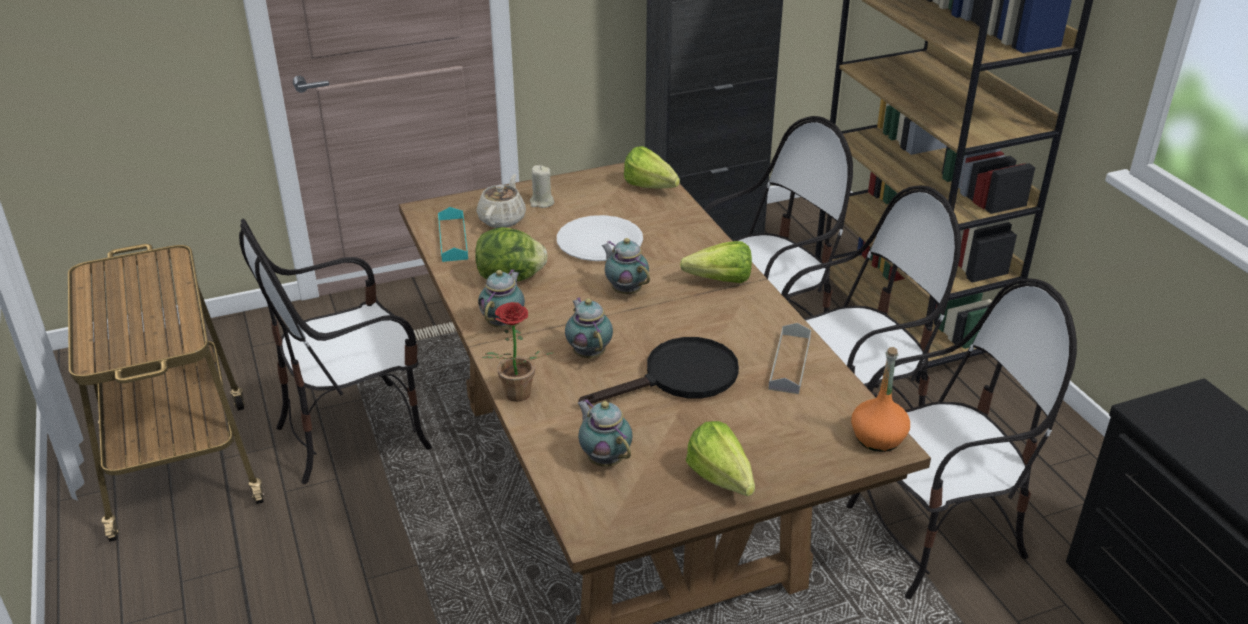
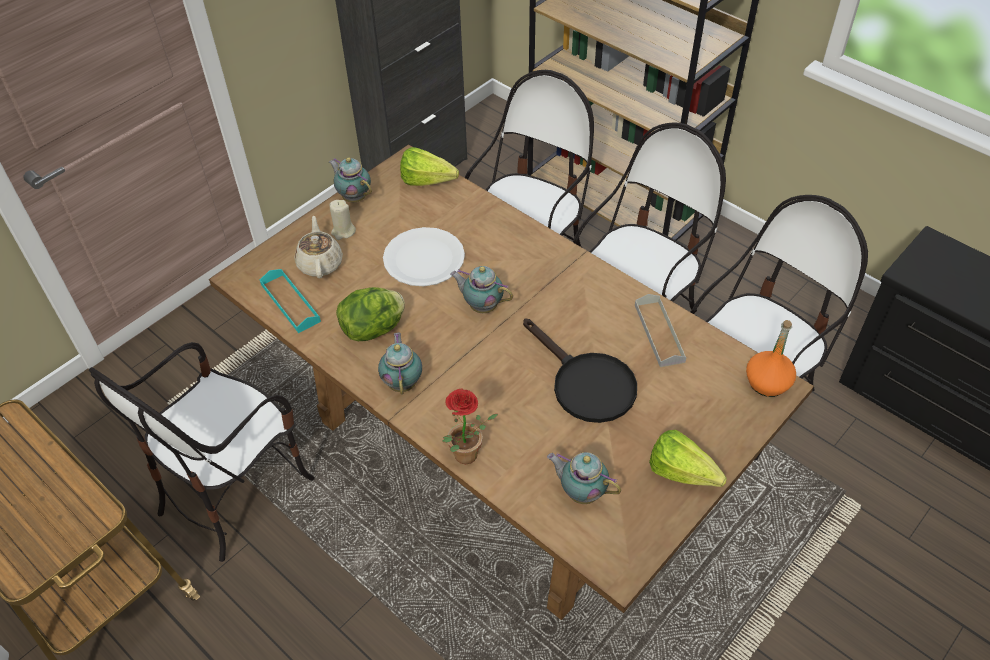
camera: 25 degrees left, 15 degrees up
(589, 353) = (496, 386): teapot -> teapot (354, 197)
(679, 378) = (585, 383): black frying pan -> black frying pan turned 105 degrees clockwise
(714, 280) = (547, 268): lettuce -> none

